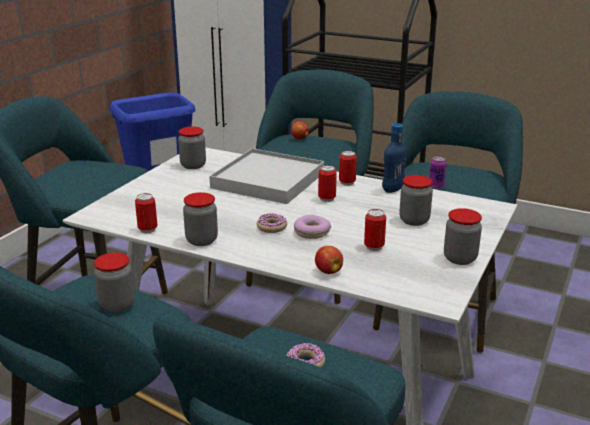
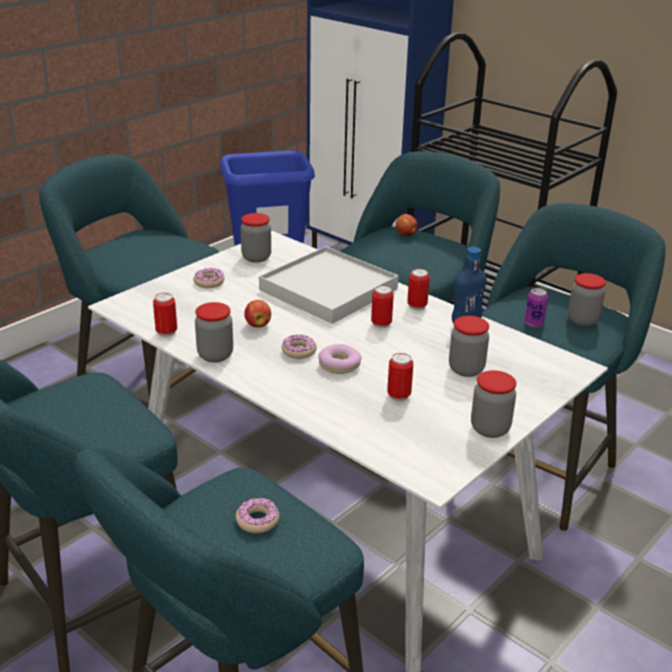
camera: 15 degrees right, 5 degrees up
(117, 305) = (103, 414): jar -> jar (582, 320)
(163, 188) = (209, 282): none -> donut
(328, 271) = (329, 417): apple -> apple (258, 324)

